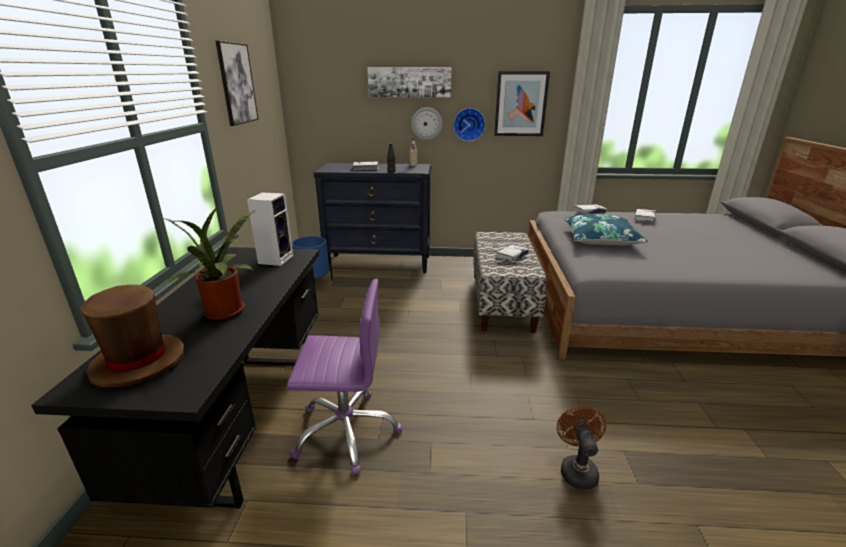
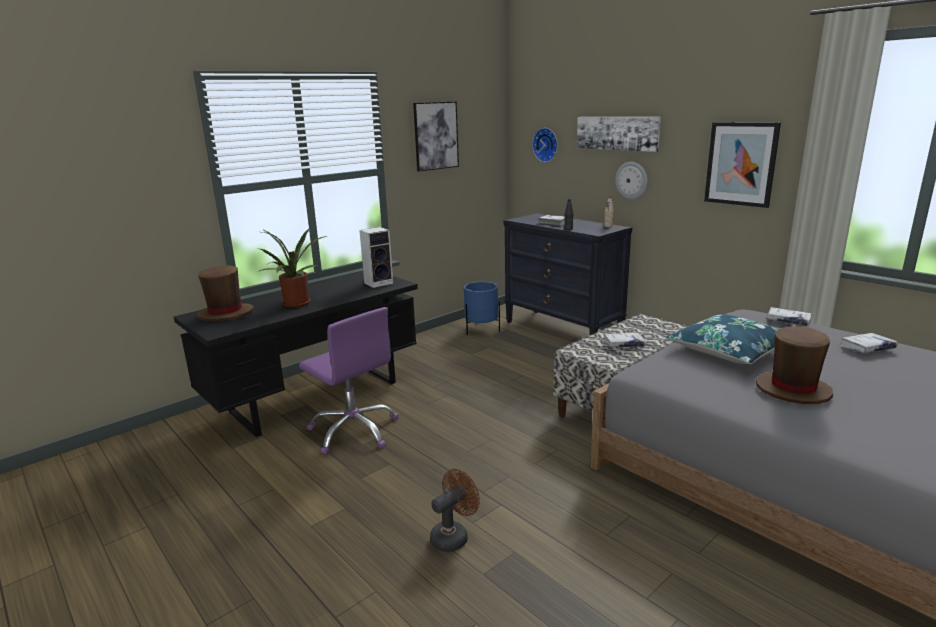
camera: 45 degrees right, 5 degrees down
(469, 124) = (677, 185): wall clock -> wall clock (546, 144)
(673, 252) = (792, 390): none -> brown hat

